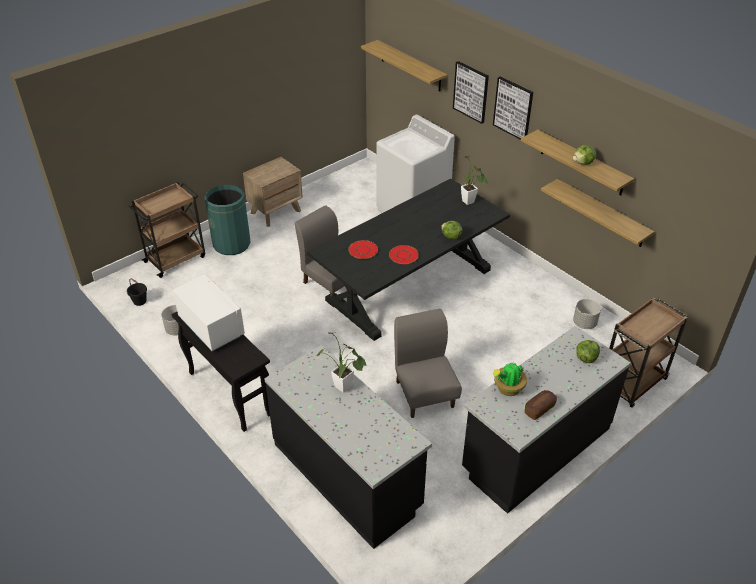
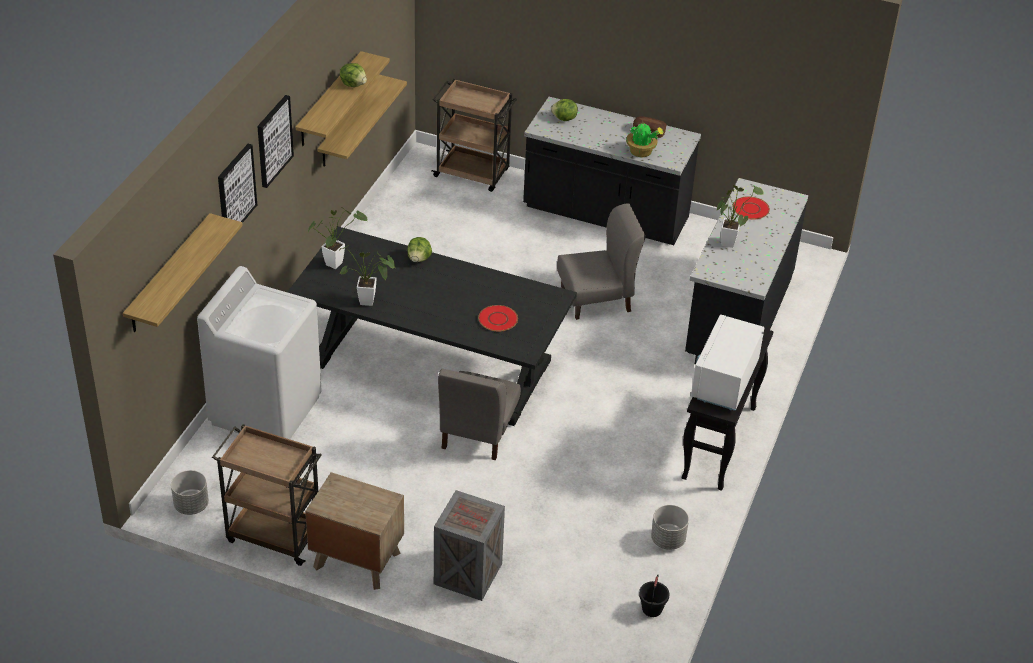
camera: 120 degrees left, 0 degrees up
(176, 258) = (542, 620): brown cart -> brown cart (273, 535)
(232, 244) = (467, 573): green trash can -> crate
(403, 255) = (483, 285): red plate -> red plate (751, 209)
(419, 205) = (371, 302): none -> potted plant
(425, 393) = (596, 299): grey chair -> grey chair turned 150 degrees counterclockwise
(584, 323) = (403, 216): grey planter -> grey planter (191, 505)

